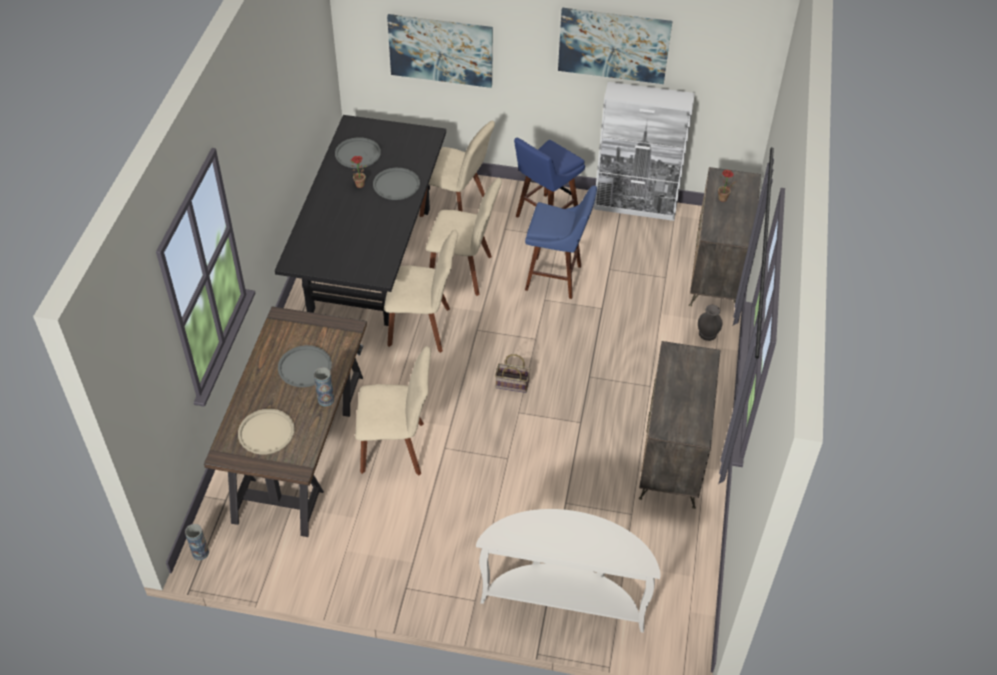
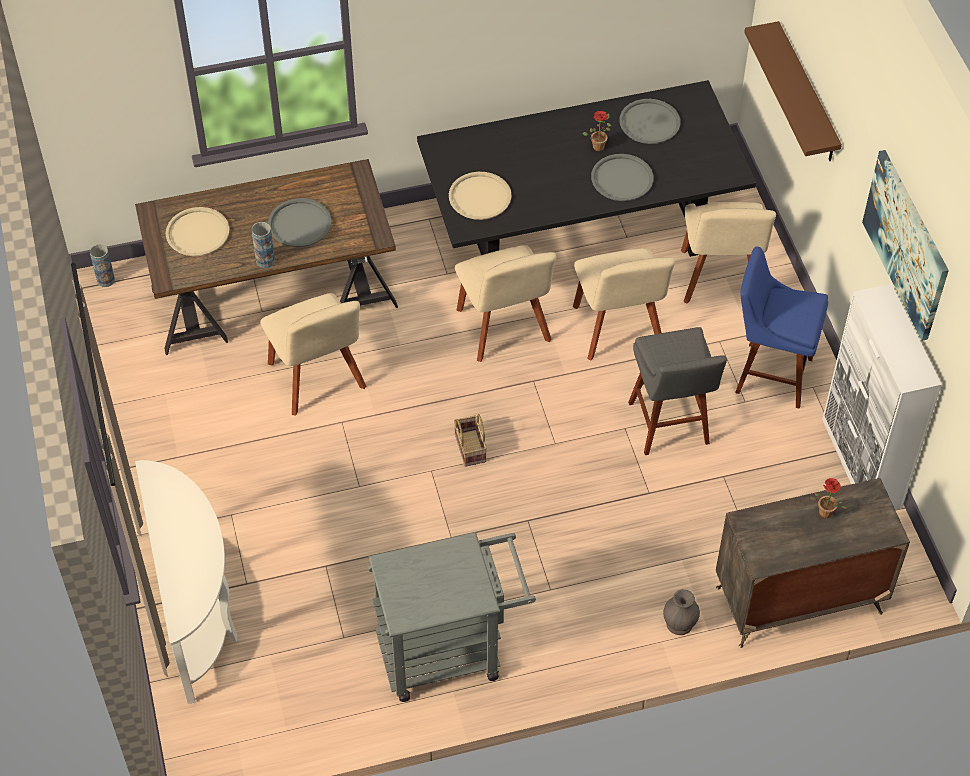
camera: 65 degrees right, 5 degrees up
(358, 258) = (480, 197): none -> beige tray
(441, 50) = (807, 95): picture -> brown shelf
(557, 278) = (669, 427): blue stool -> grey stool
(671, 457) = (450, 650): dresser -> grey cart

